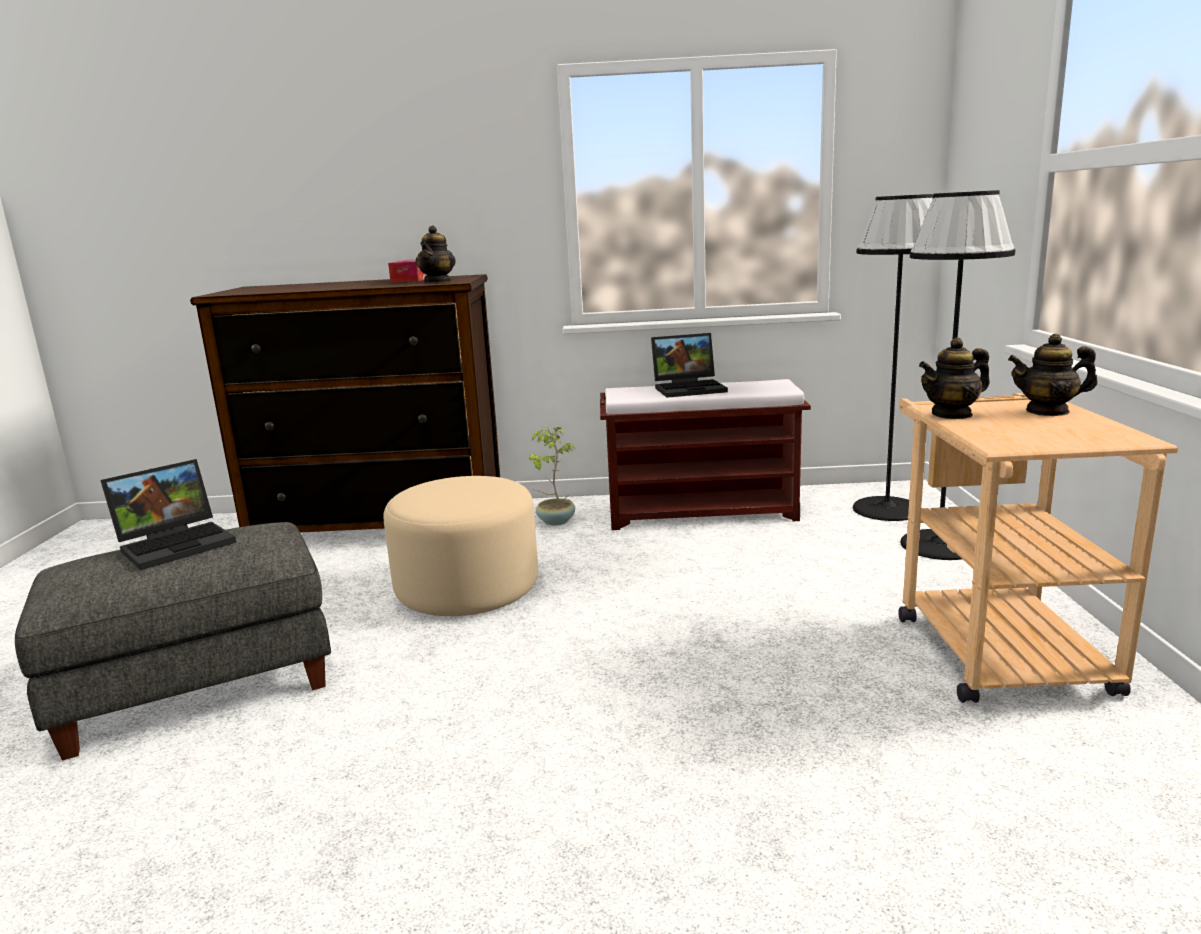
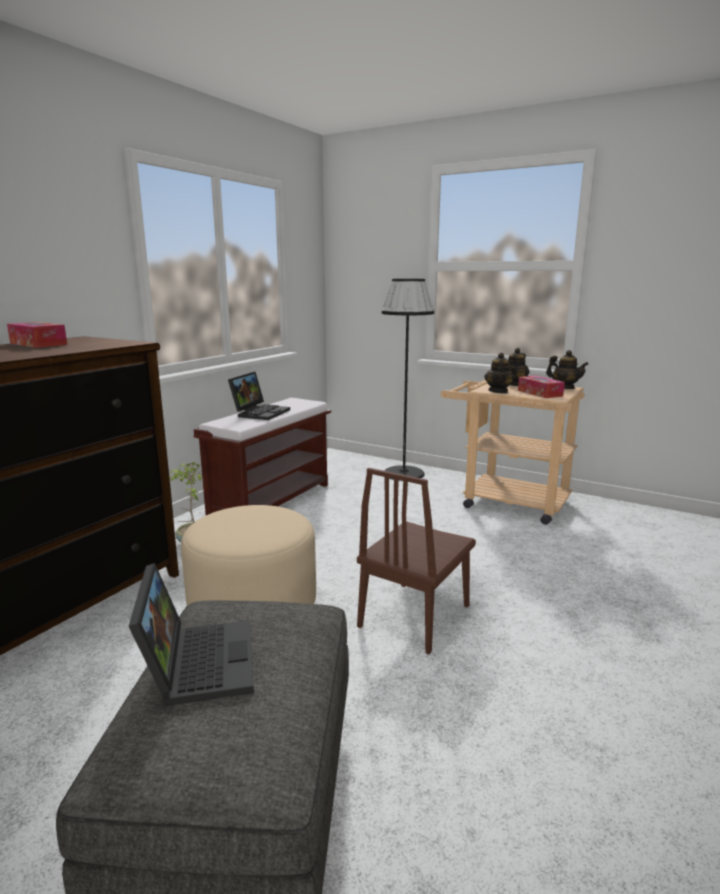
camera: 60 degrees left, 0 degrees up
(438, 281) = (104, 343): teapot -> teapot (565, 388)
(533, 673) = (415, 615): none -> brown chair
(887, 509) = (348, 466): black floor lamp -> none
(1011, 432) = (539, 393): none -> tissue box

